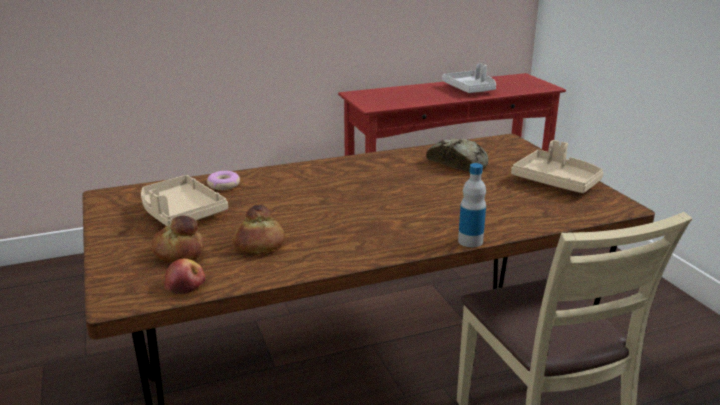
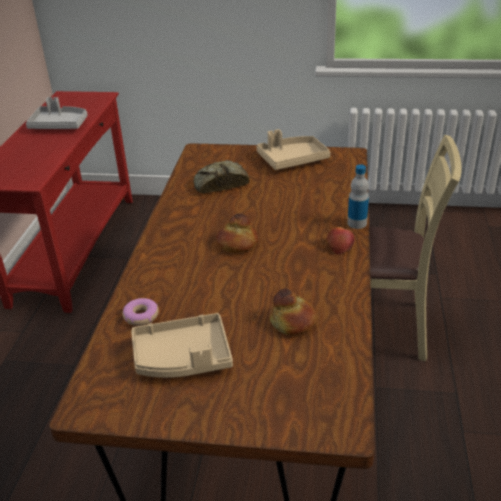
camera: 60 degrees left, 10 degrees up
(179, 252) = (272, 373): bread -> bread (237, 244)
(185, 285) = (339, 380): apple -> apple (339, 246)

